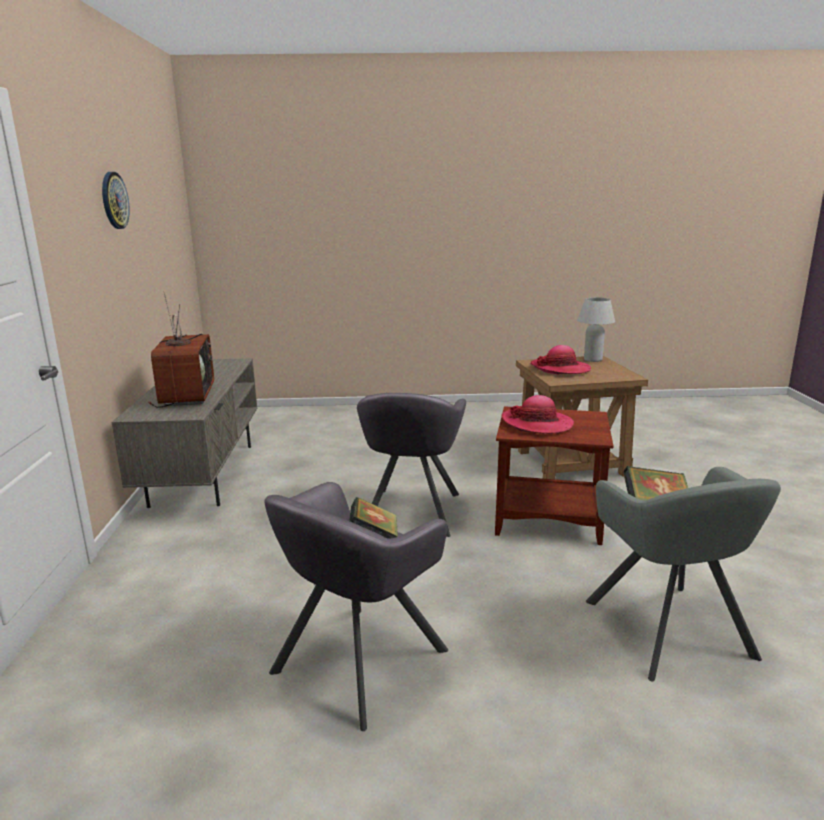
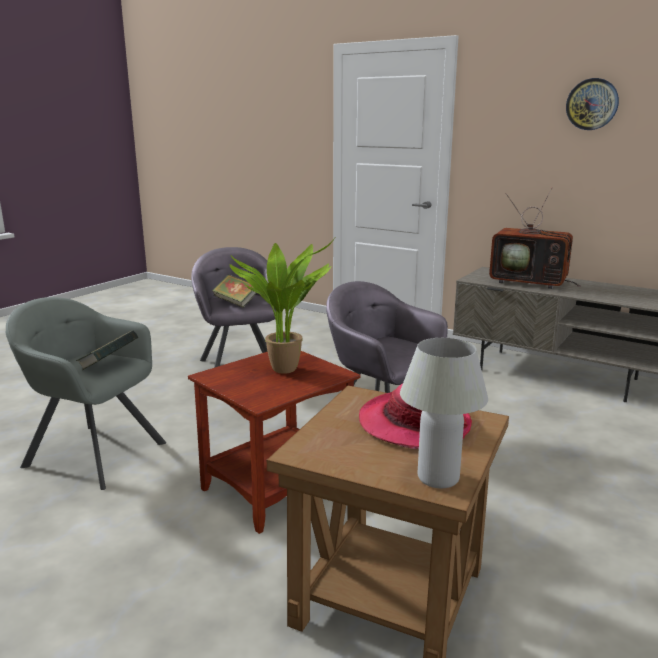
camera: 125 degrees right, 0 degrees up
(537, 424) = (287, 368): hat -> potted plant

